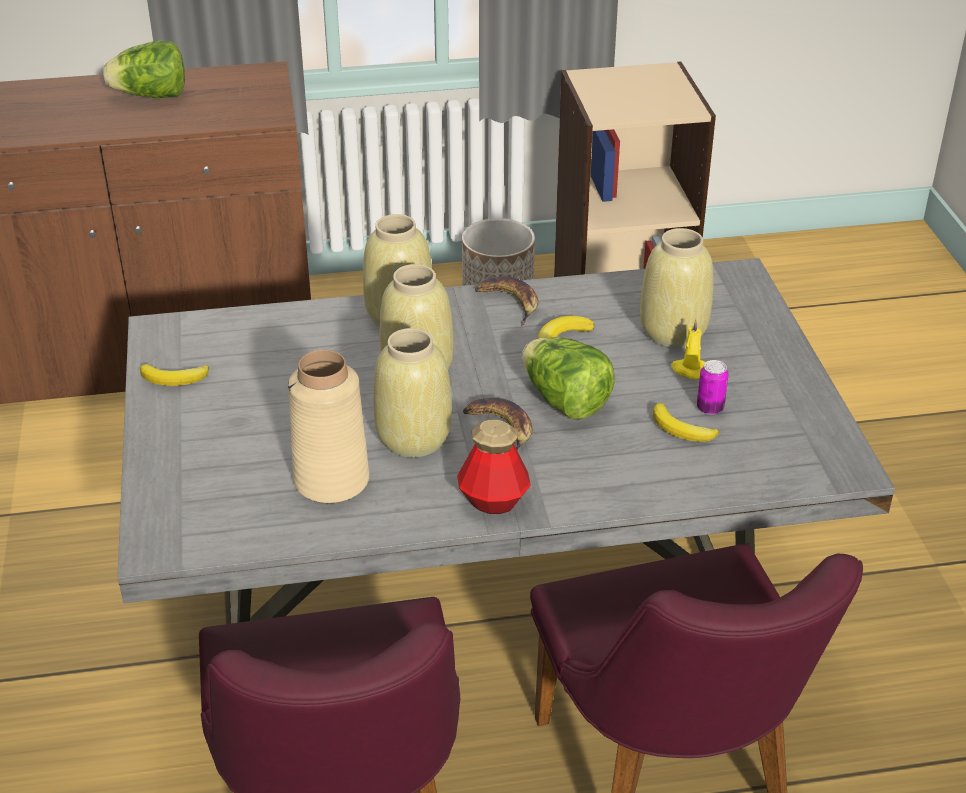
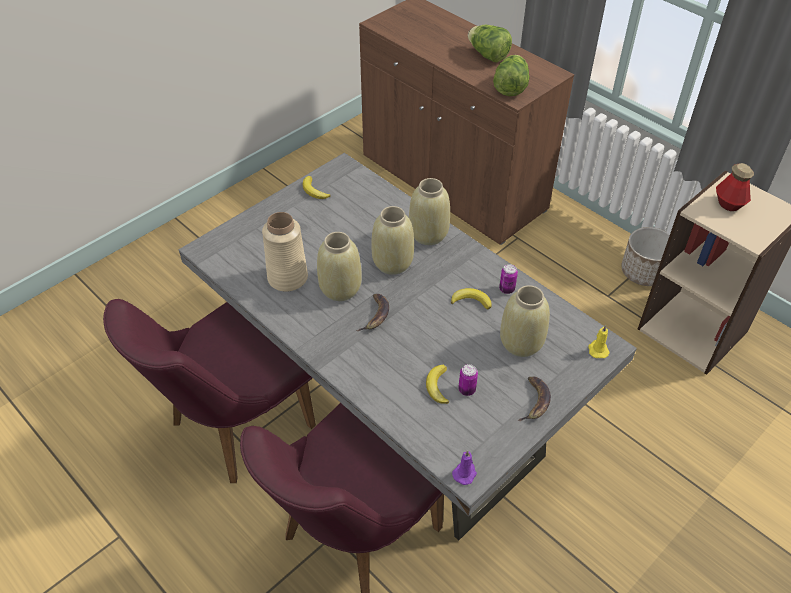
camera: 55 degrees right, 10 degrees up
(493, 501) = (318, 340): bottle -> bottle (728, 204)
(510, 302) = (481, 266): banana -> banana (534, 401)
(564, 401) = (418, 328): lettuce -> lettuce (510, 87)
(572, 301) = (506, 289): none -> can
(688, 370) = (493, 365): yellow candle -> yellow candle (597, 349)
(842, 469) = (465, 473): none -> purple candle

